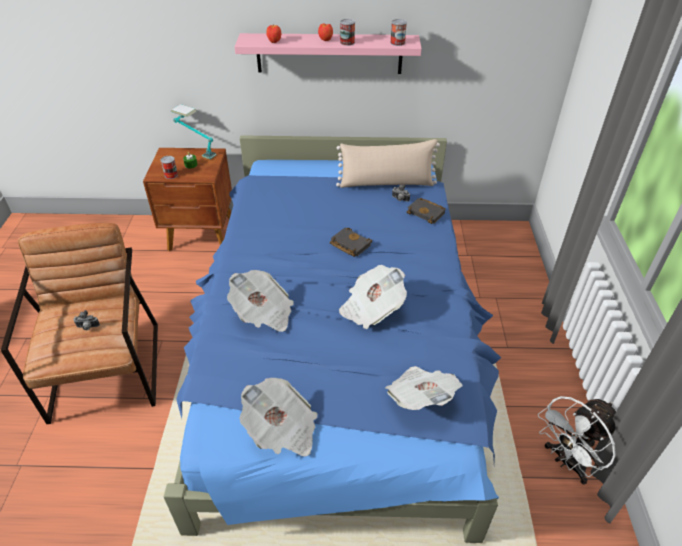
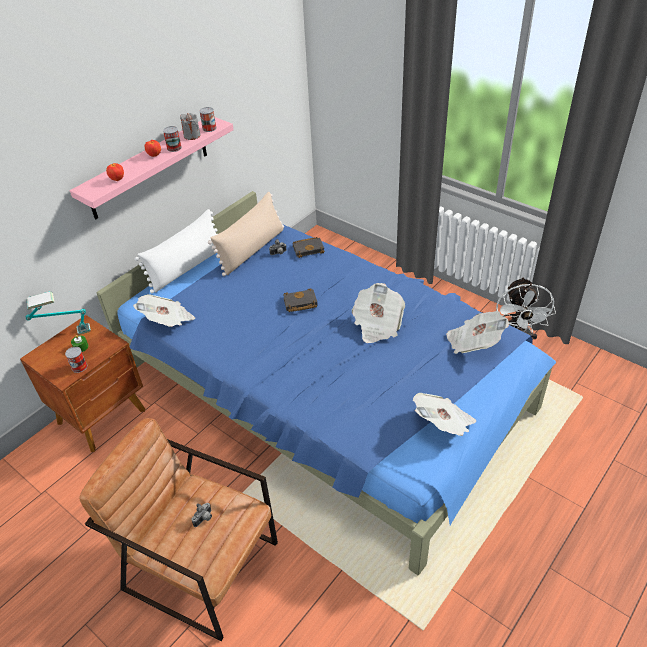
camera: 50 degrees left, 0 degrees up
(263, 313) = (326, 383): newspaper -> newspaper (168, 321)
(329, 165) = (187, 267): none -> white pillow
(375, 41) = (192, 136): none -> grey candle

